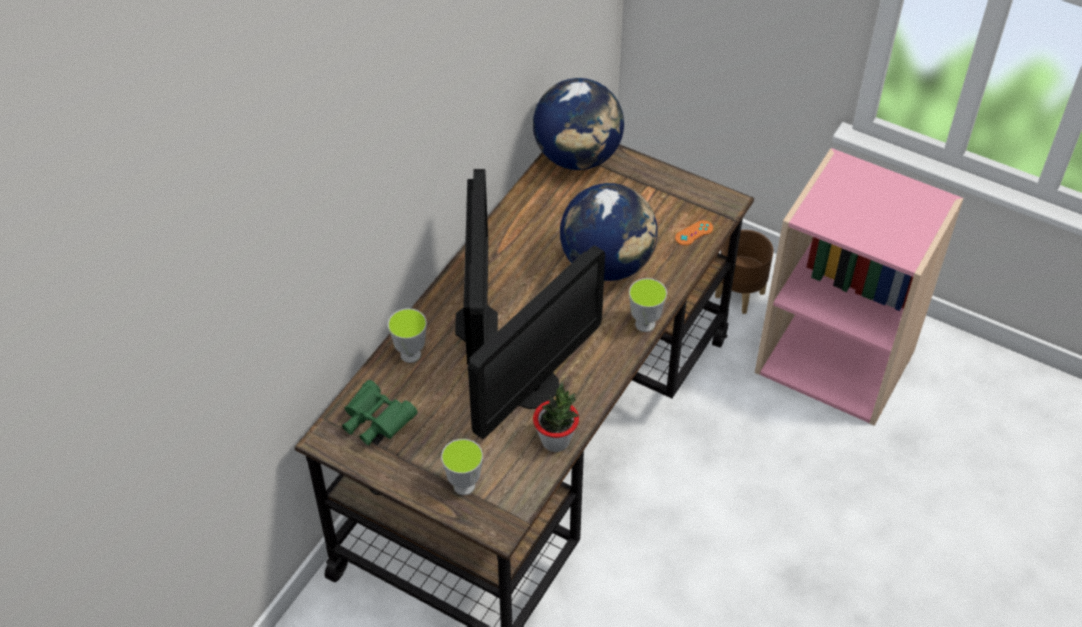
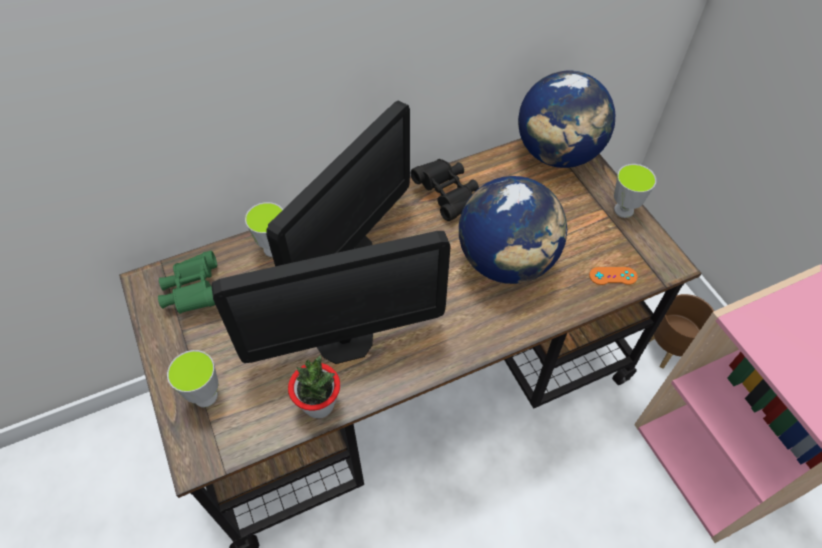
camera: 35 degrees right, 5 degrees up
(516, 237) = (447, 195): none -> black binoculars
(645, 324) = (495, 338): cup -> cup (623, 210)

